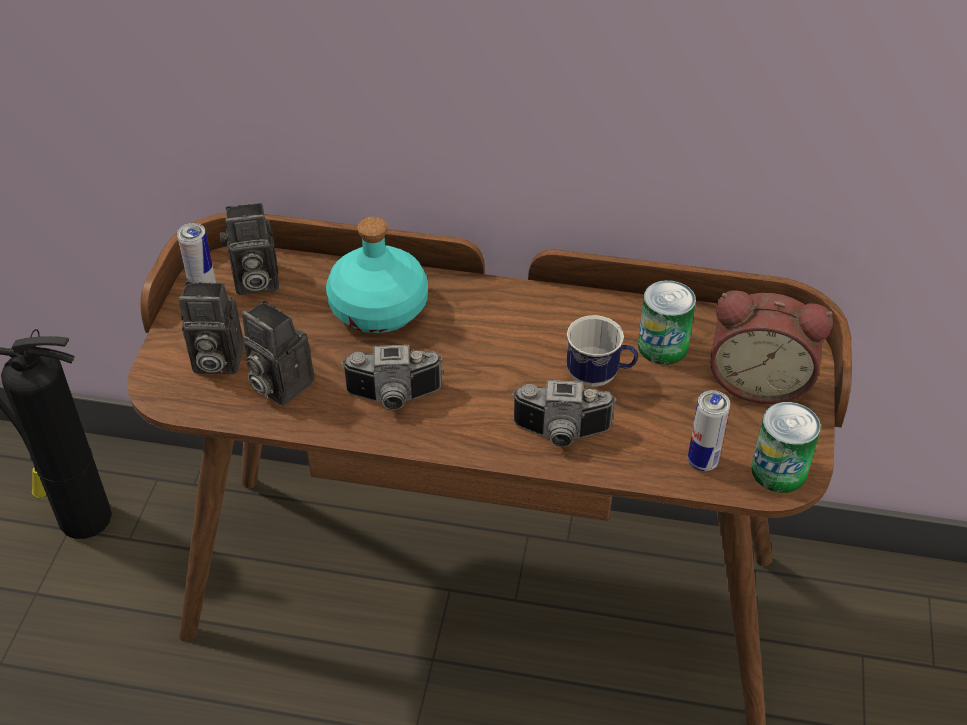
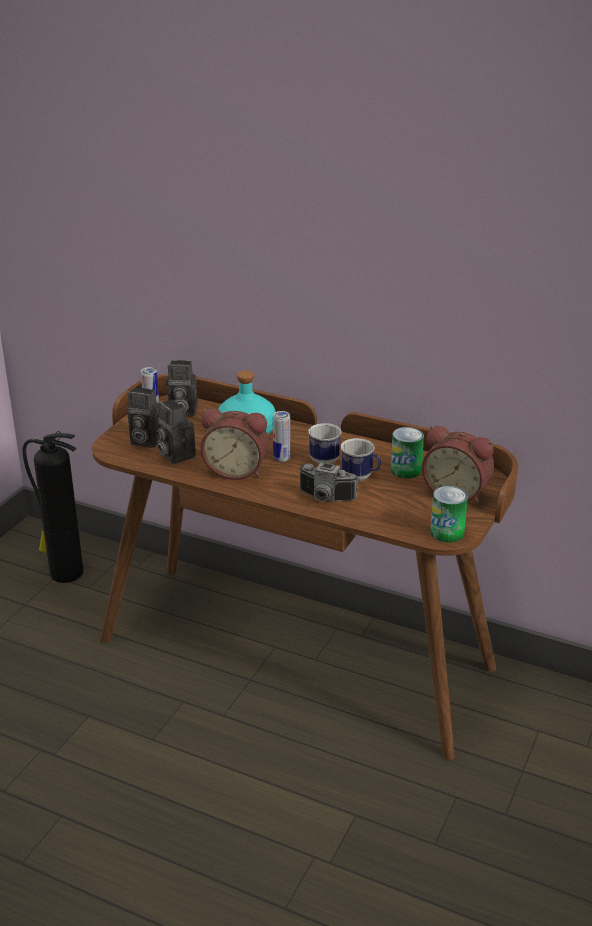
camera: 15 degrees right, 15 degrees down
(394, 398) = (236, 470): camera -> alarm clock
(522, 345) = (322, 458): none -> mug
(702, 462) = (402, 522): can -> can (281, 458)

